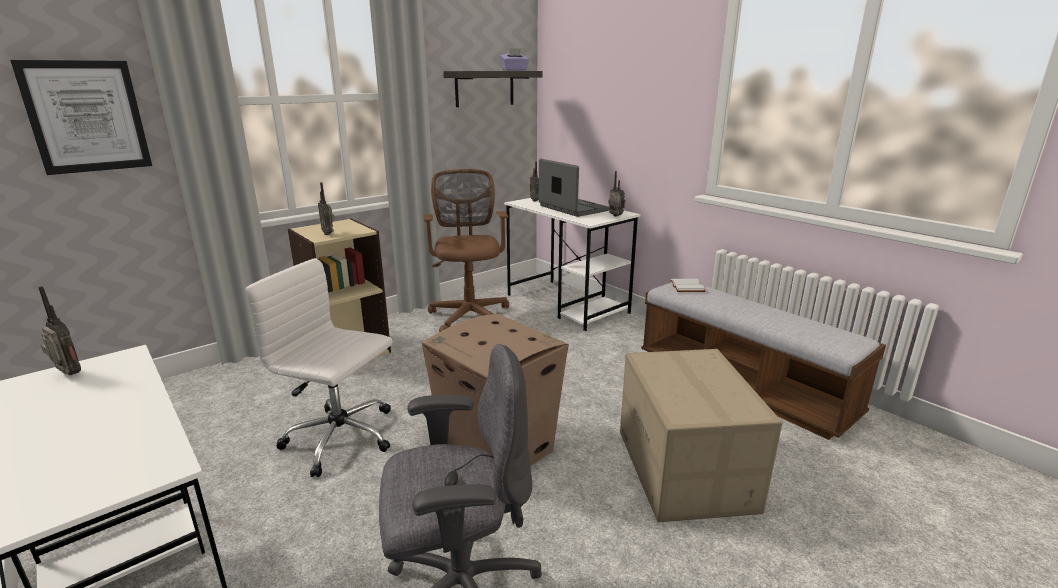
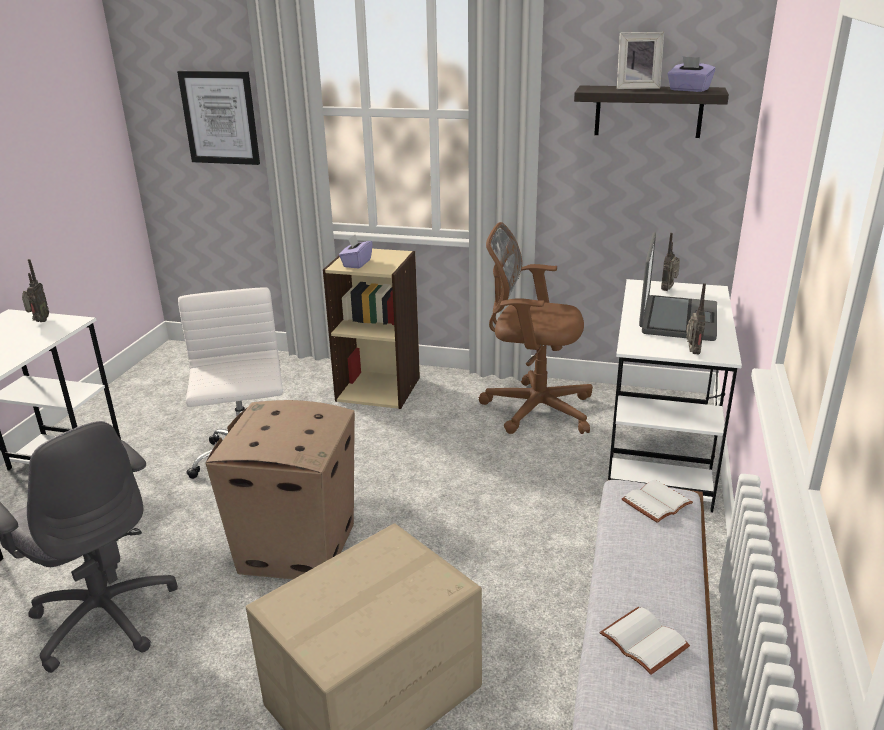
camera: 55 degrees right, 5 degrees up
(329, 233) = (356, 263): radio -> purple tissue box
(469, 314) = (533, 408): brown office chair -> brown office chair turned 120 degrees counterclockwise
(483, 70) = (637, 88): none -> picture frame
(795, 325) = (641, 641): none -> white book

